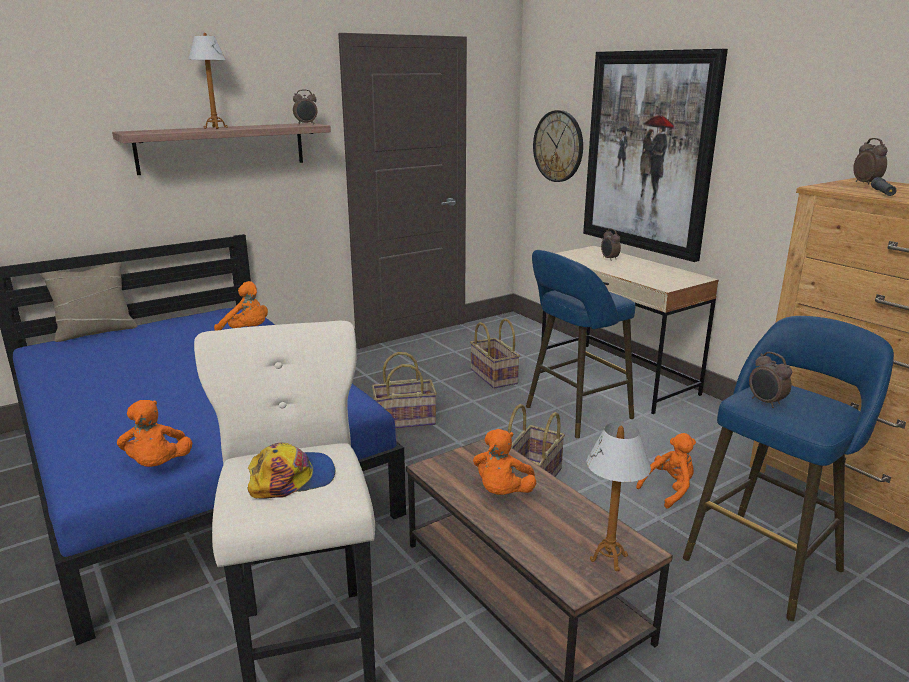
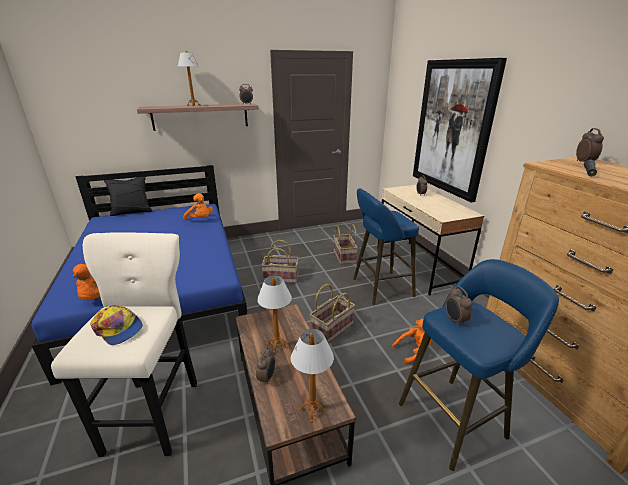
camera: 15 degrees right, 5 degrees up
(96, 331) = (132, 212): beige pillow -> black pillow
(292, 478) = (118, 329): cap -> cap turned 45 degrees clockwise
(502, 492) = (277, 346): orange plush toy -> table lamp
(516, 533) = (267, 378): none -> alarm clock
(558, 146) = (405, 121): wall clock -> none

